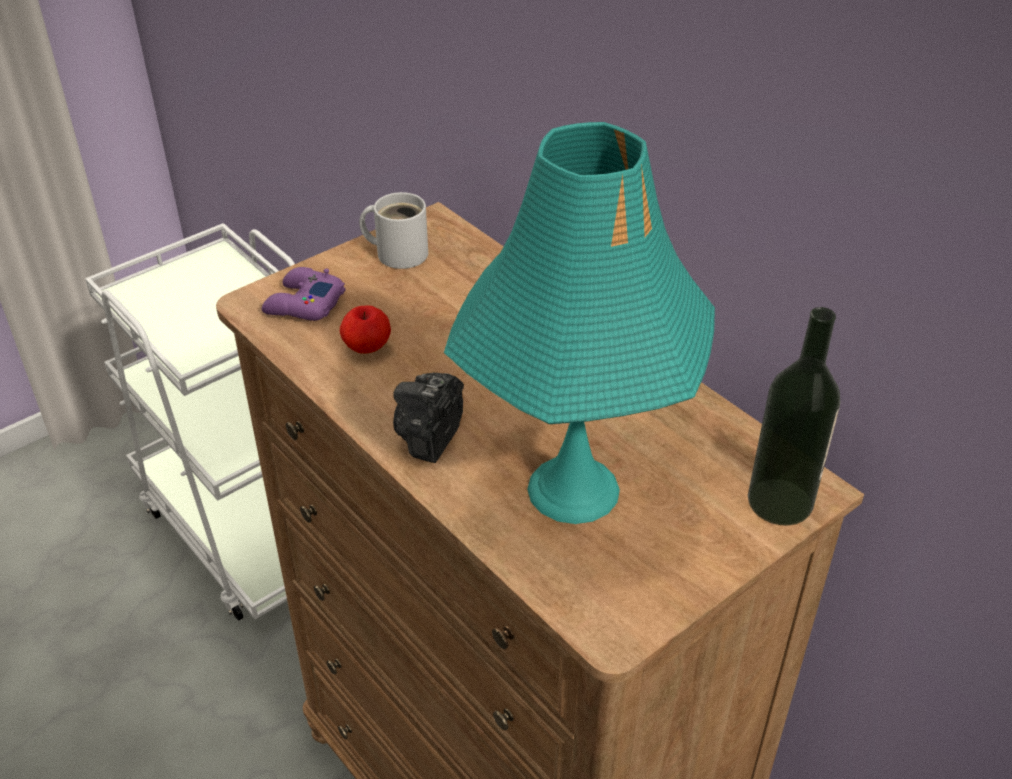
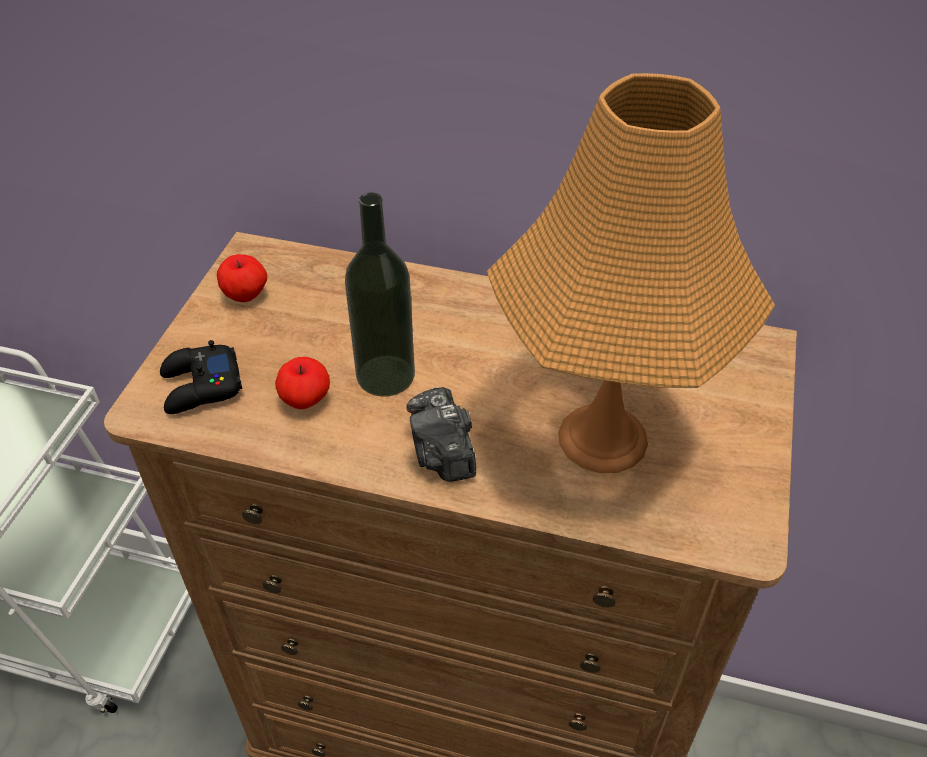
camera: 35 degrees left, 5 degrees up
(303, 304) = (200, 387): purple game controller -> black game controller
(398, 252) = (245, 295): white mug -> apple
(574, 489) = (603, 437): turquoise table lamp -> orange table lamp
(780, 502) = (752, 366): bottle -> bottle (385, 375)

